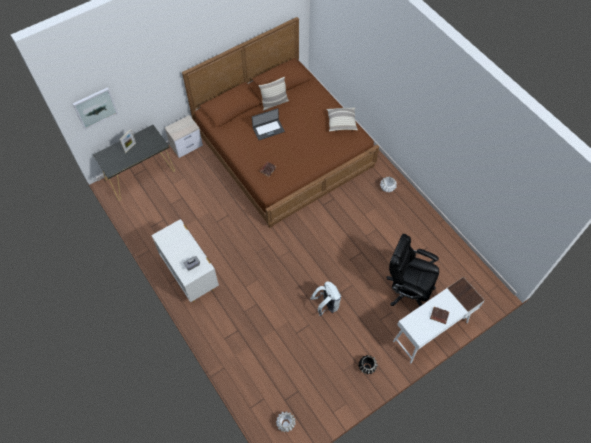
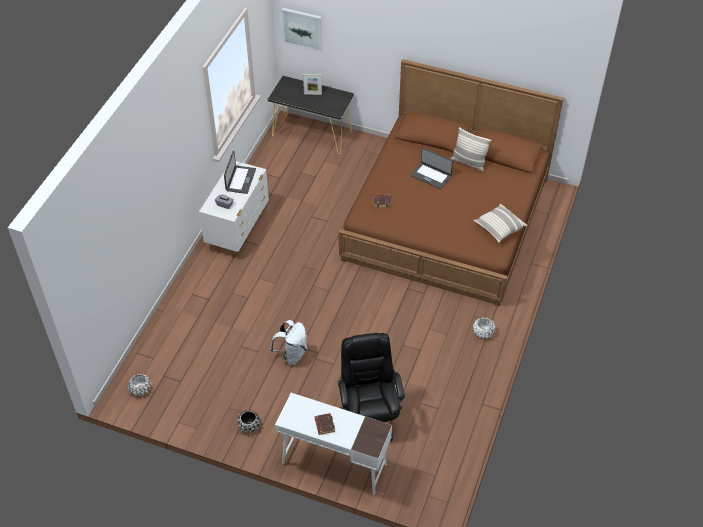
camera: 55 degrees right, 10 degrees down
(176, 241) = (240, 180): none -> laptop
(186, 145) = (377, 145): nightstand -> none

